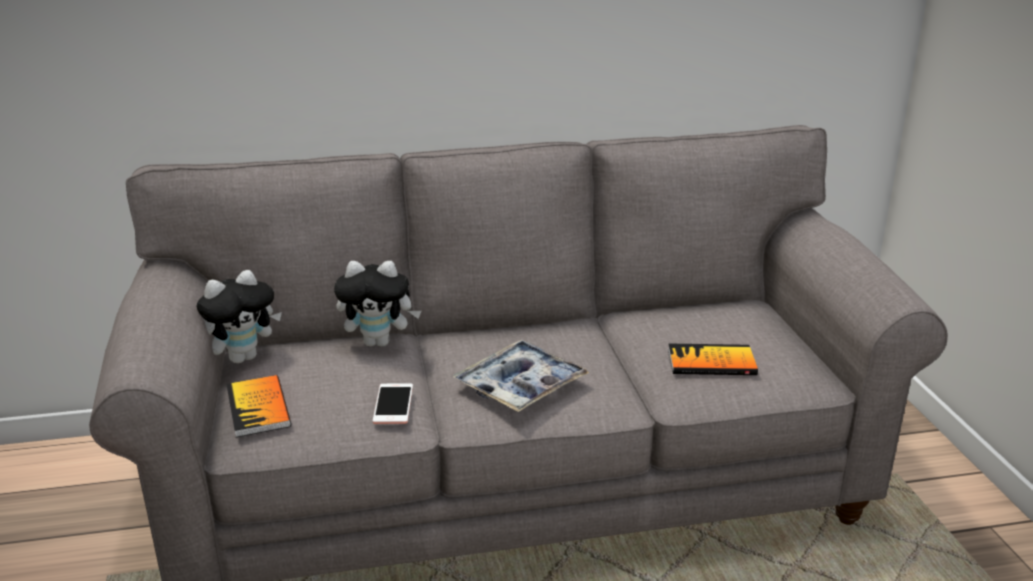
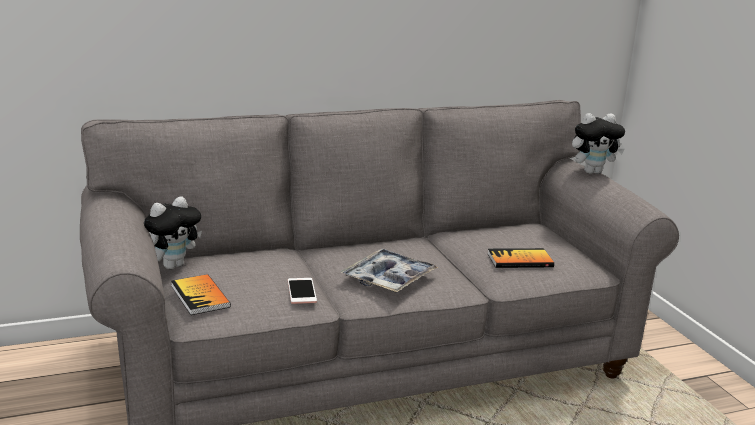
camera: 10 degrees left, 5 degrees down
(379, 342) = (275, 253): plush toy -> plush toy (592, 172)

